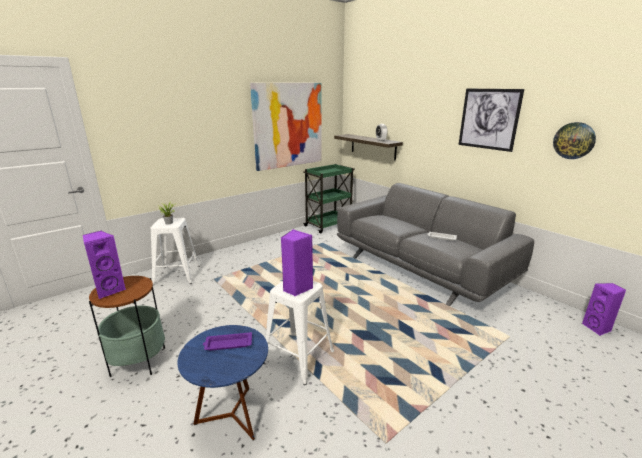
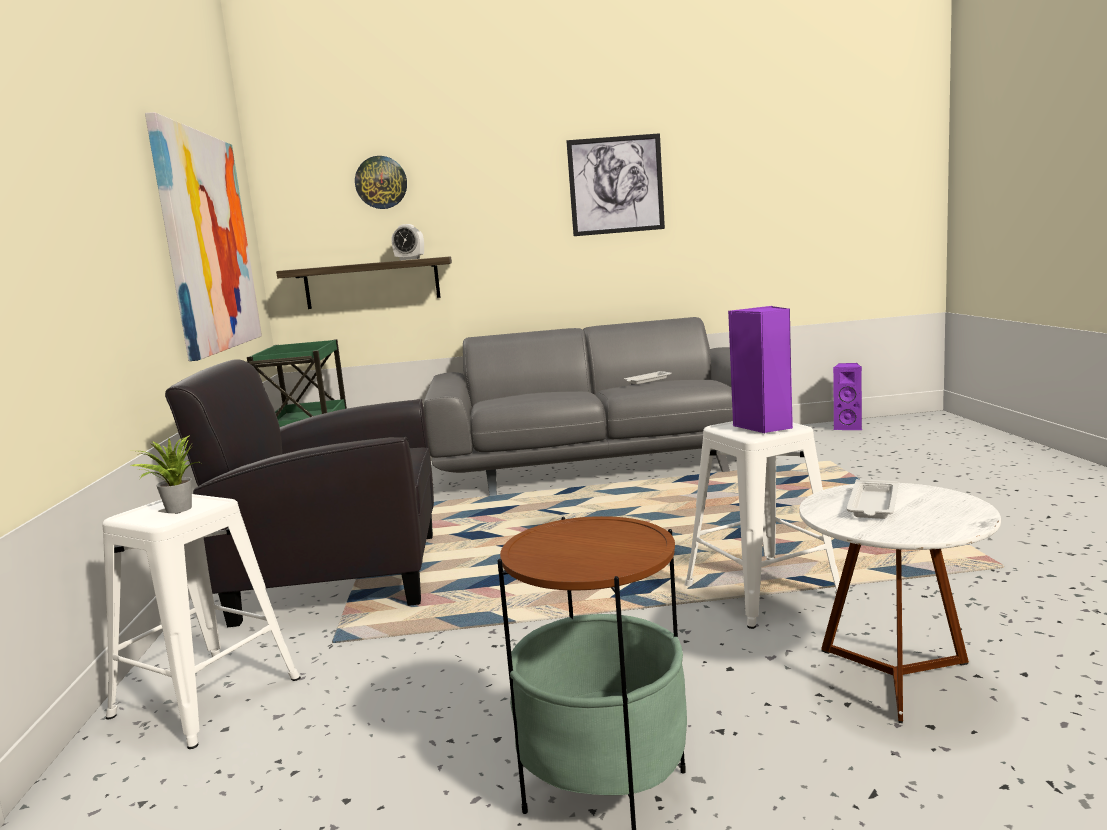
camera: 55 degrees left, 10 degrees down
(109, 290) = (573, 557): purple speaker -> none
(227, 344) = (873, 505): purple tray -> white tray
(232, 416) = (894, 677): blue side table -> white side table
(259, 260) = (337, 577): none -> black armchair
(574, 140) = (740, 196): wall clock -> wall clock (381, 182)

